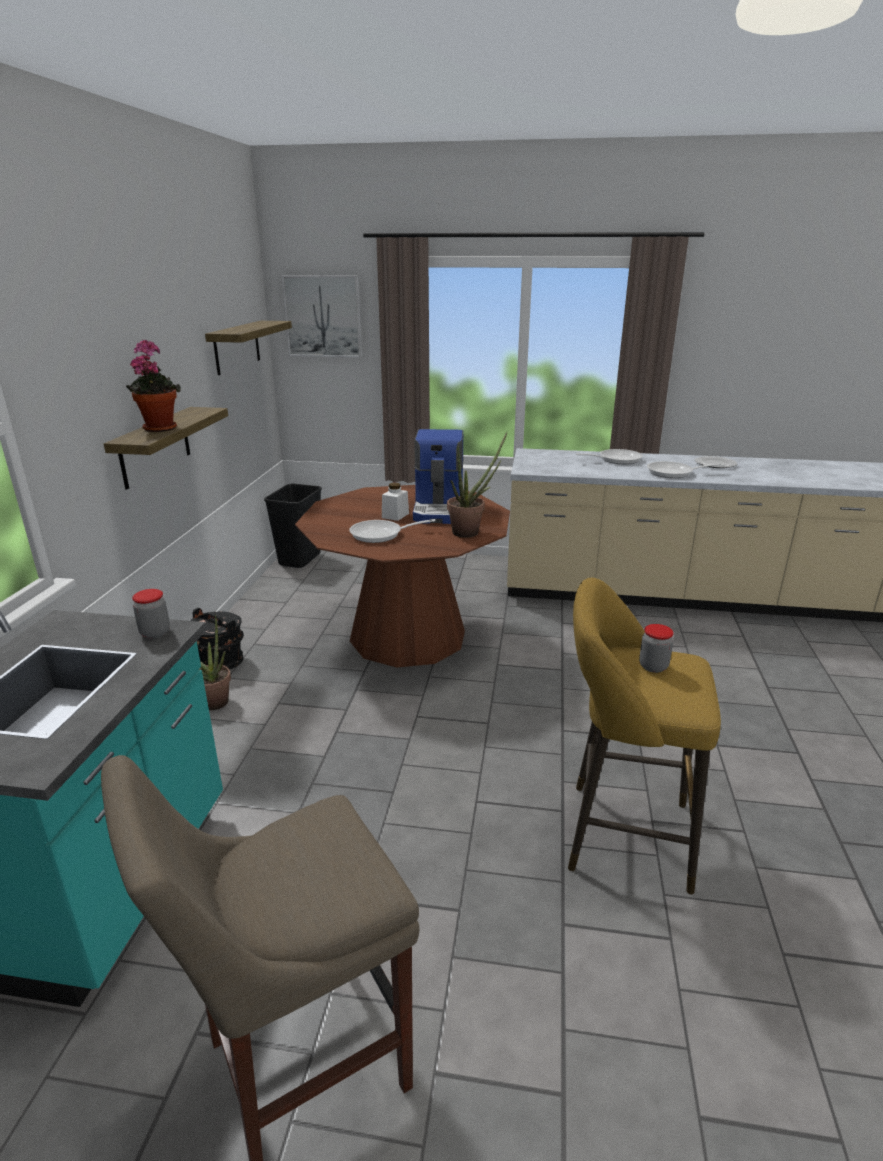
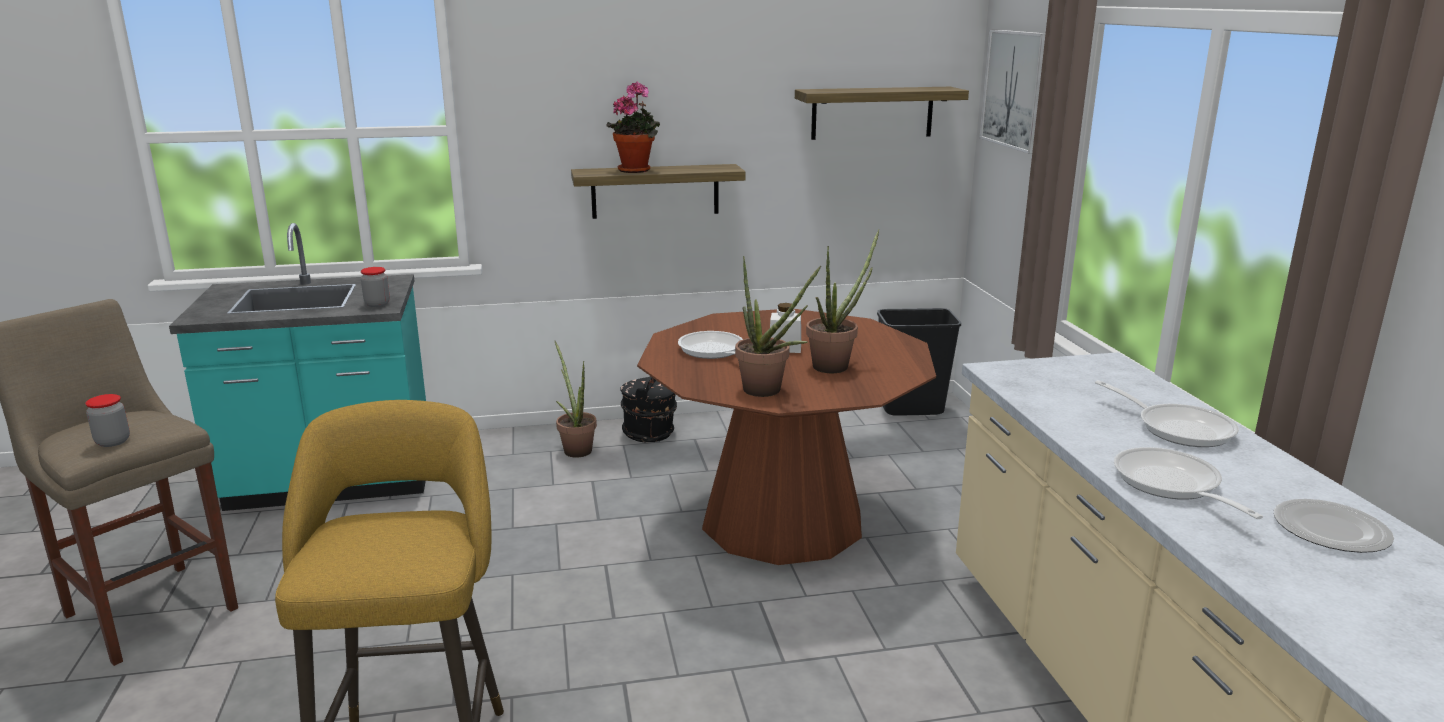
camera: 70 degrees right, 5 degrees down
(439, 509) = (836, 365): coffee machine -> potted plant
(653, 666) = (401, 538): jar -> jar (113, 441)

